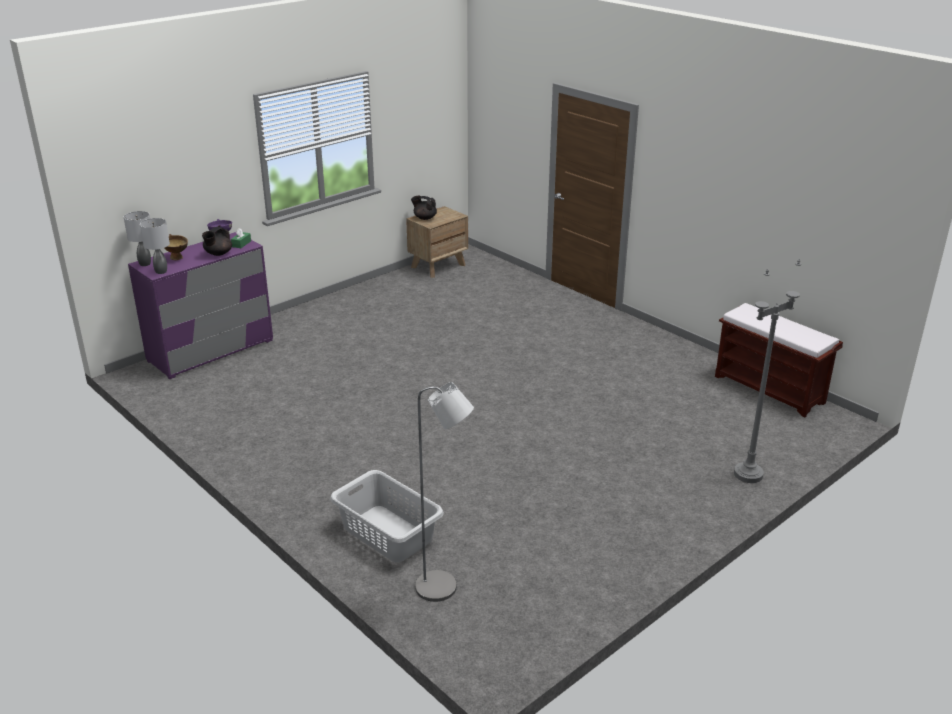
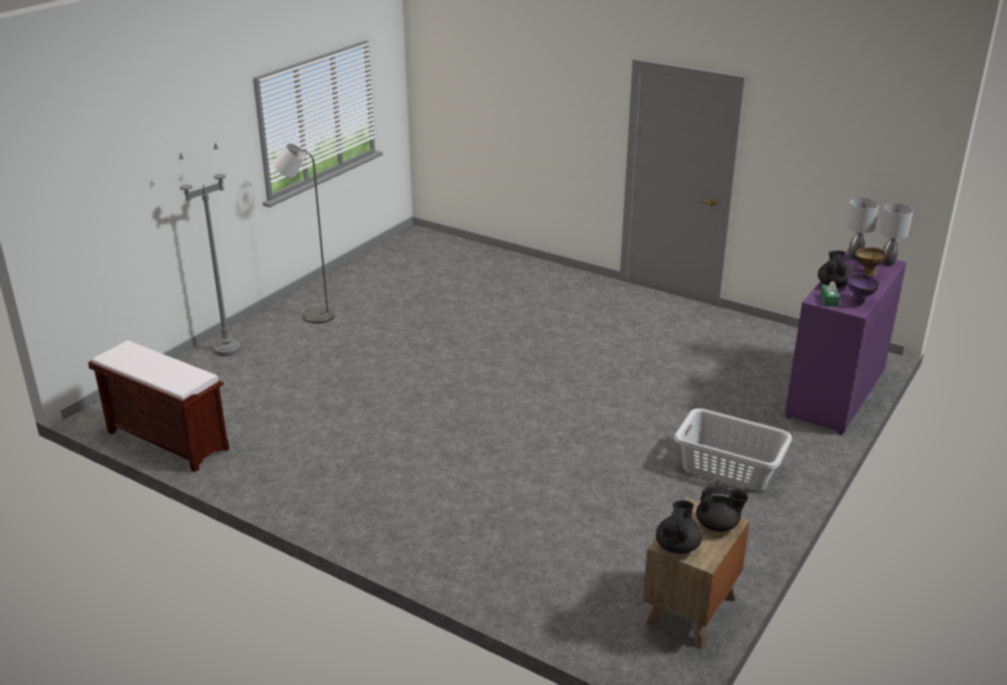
camera: 165 degrees right, 0 degrees up
(388, 533) = (516, 277): grey laundry basket -> grey laundry basket (729, 468)
(443, 589) = (461, 257): grey floor lamp -> grey floor lamp (312, 315)
(452, 214) = (677, 546): none -> black teapot

